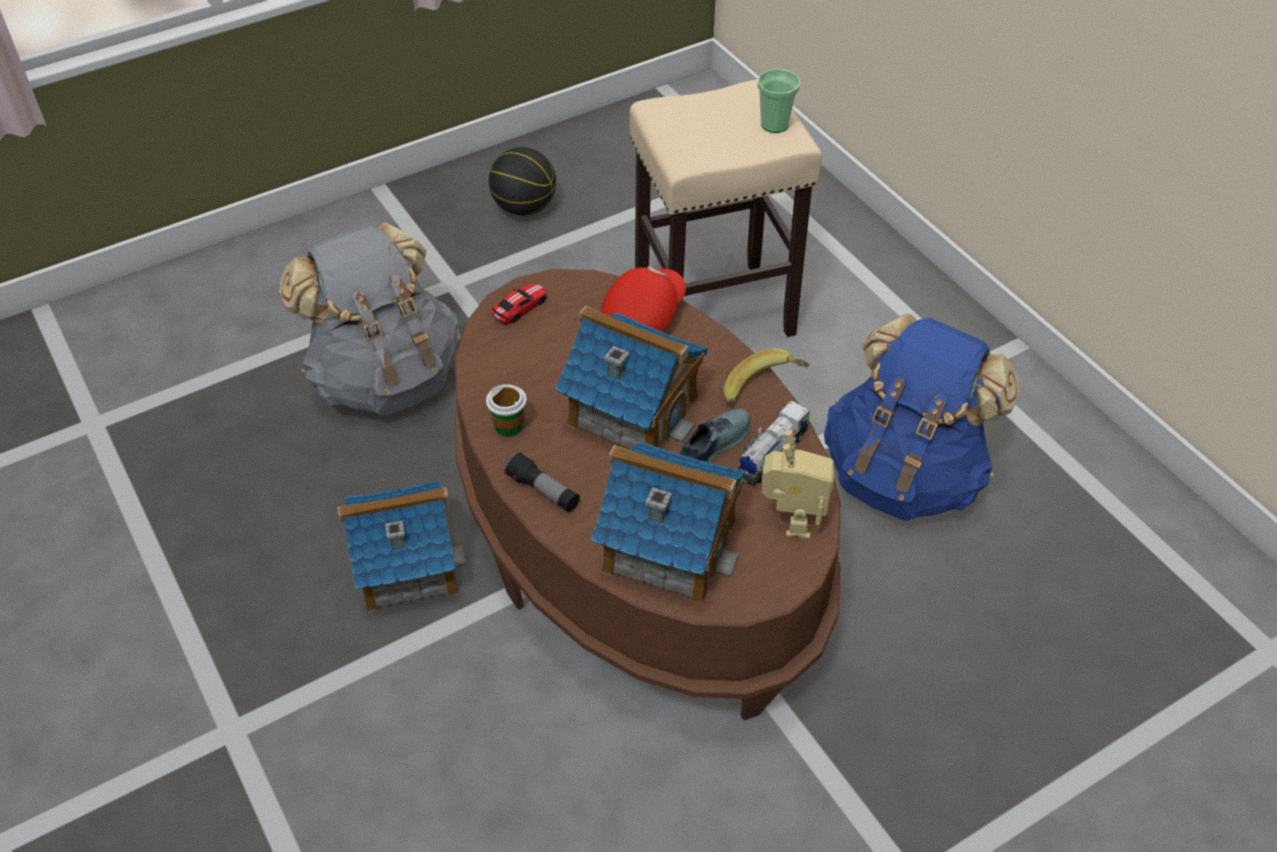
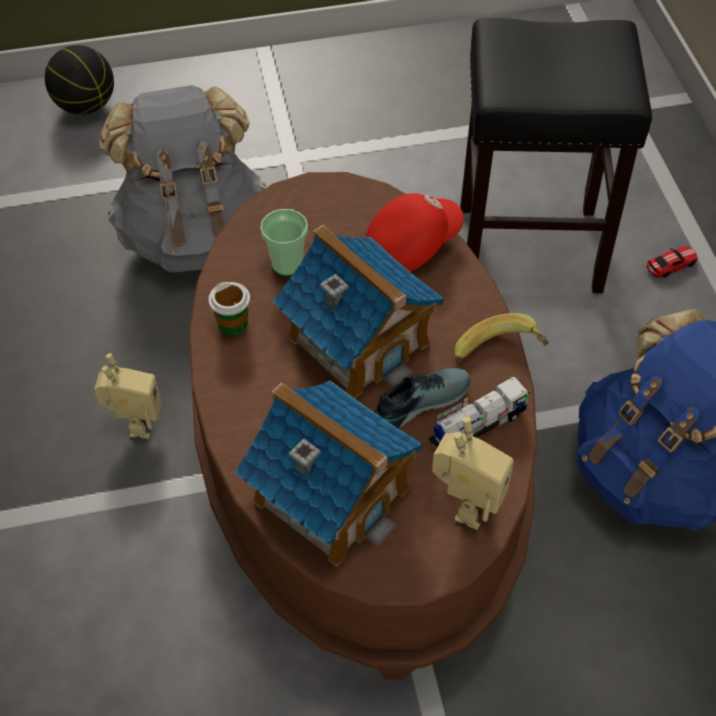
camera: 20 degrees right, 5 degrees up
(406, 566) = (136, 423): toy house -> toy robot
(519, 307) = (297, 204): toy car -> toy car (671, 265)
(524, 207) = (389, 98): basketball -> basketball (86, 105)
(543, 491) = (235, 400): flashlight -> none
(712, 313) = (527, 248): beige stool -> black stool
(774, 124) = (613, 73): cup -> cup (287, 264)

